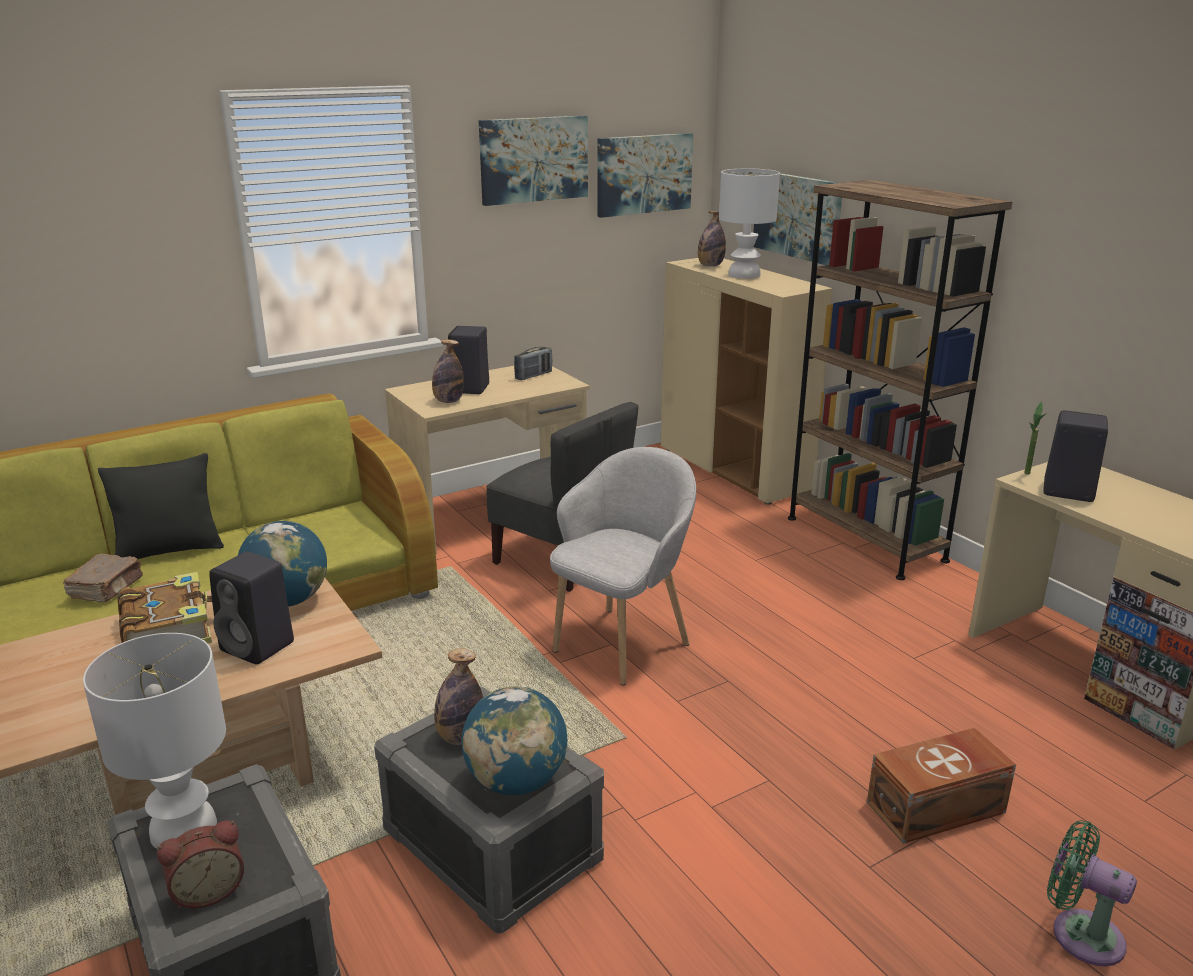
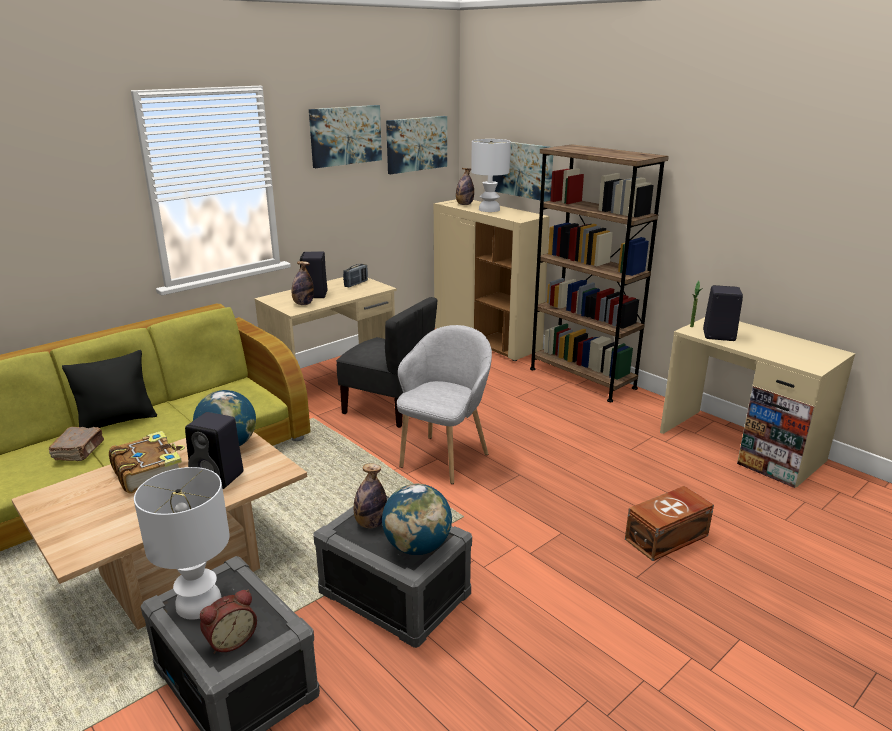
camera: 10 degrees left, 0 degrees up
(1080, 933) = (767, 600): green fan -> none

